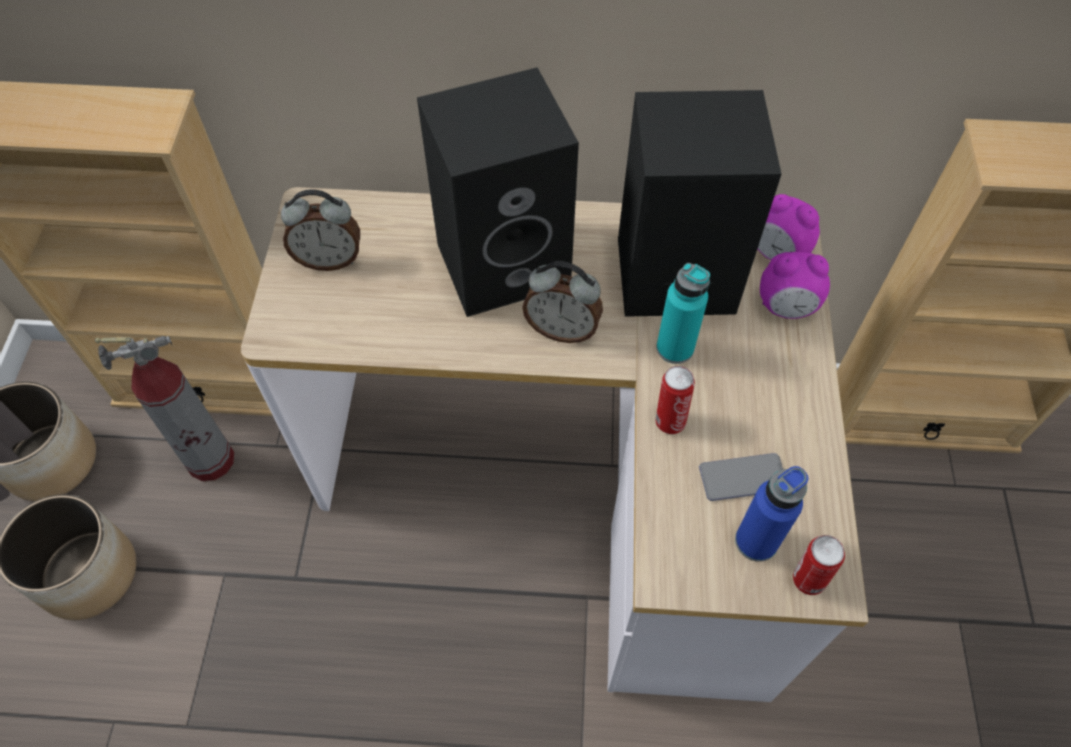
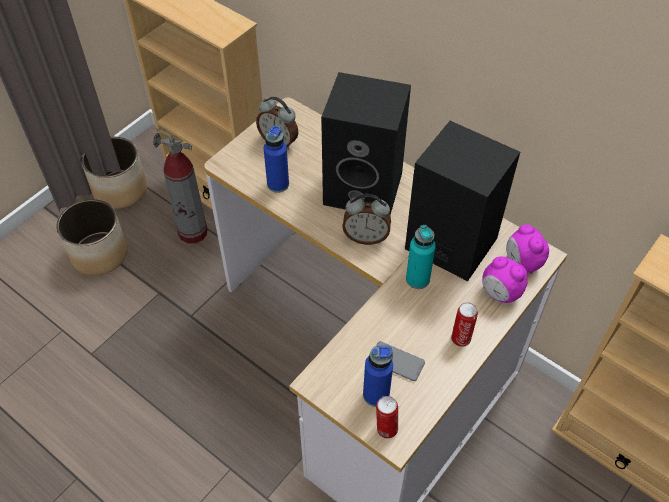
camera: 35 degrees right, 5 degrees down
(379, 322) = (278, 184): none -> blue bottle
(562, 329) = (366, 237): alarm clock -> alarm clock turned 45 degrees counterclockwise
(669, 420) = (383, 312): can -> can (461, 338)

